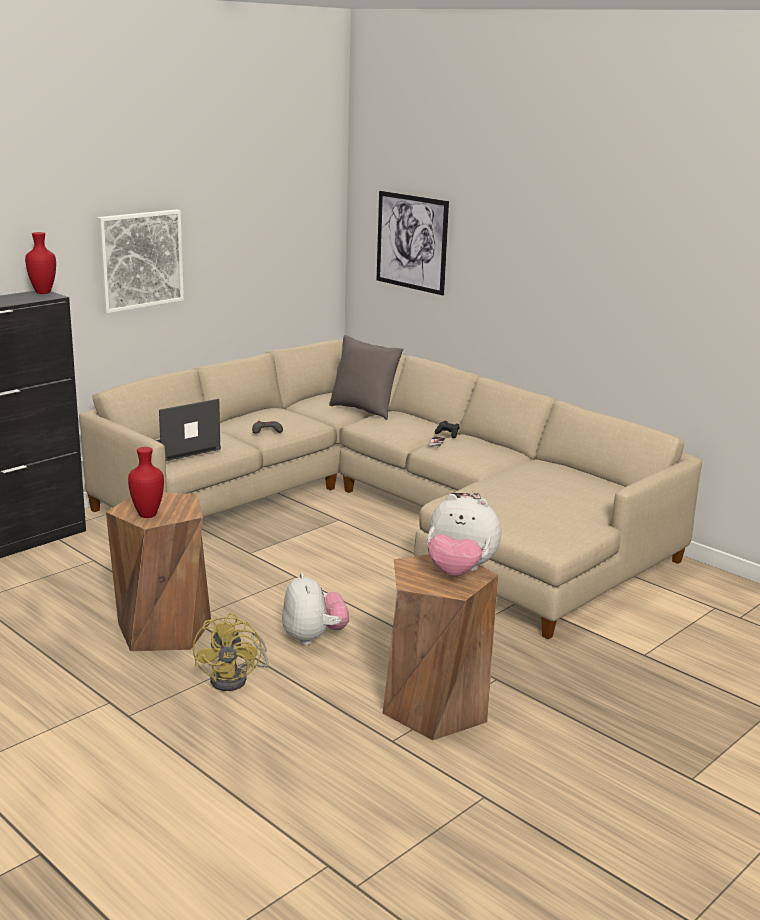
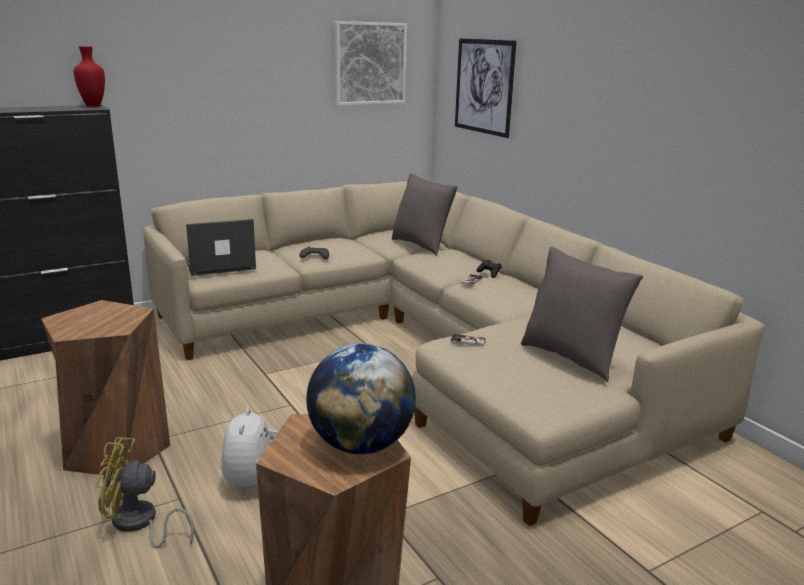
camera: 15 degrees right, 0 degrees up
(140, 260) = (209, 87): picture -> picture (370, 63)
(146, 515) = (74, 326): red vase -> none
(235, 678) = (139, 524): yellow fan -> yellow fan turned 75 degrees clockwise
(459, 571) = (361, 445): plush toy -> globe
(557, 502) = (571, 358): none -> grey pillow

